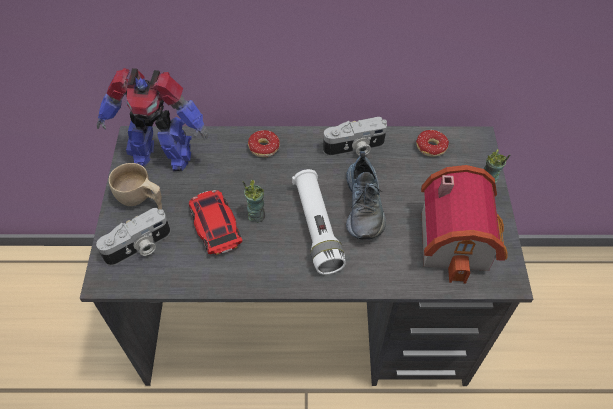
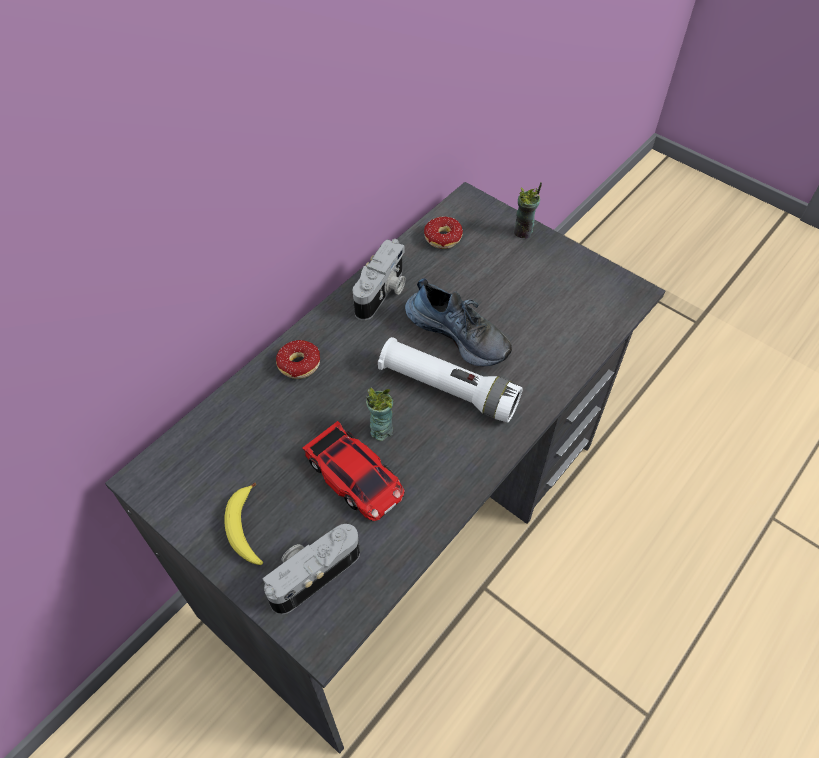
camera: 50 degrees left, 0 degrees up
(139, 247) = (312, 572): camera -> camera turned 135 degrees counterclockwise
(141, 200) = (245, 529): beige cup -> banana
(162, 155) = (201, 466): toy robot -> none
(215, 224) = (355, 476): toy car -> toy car turned 150 degrees counterclockwise
(459, 239) = (563, 293): toy house -> none

